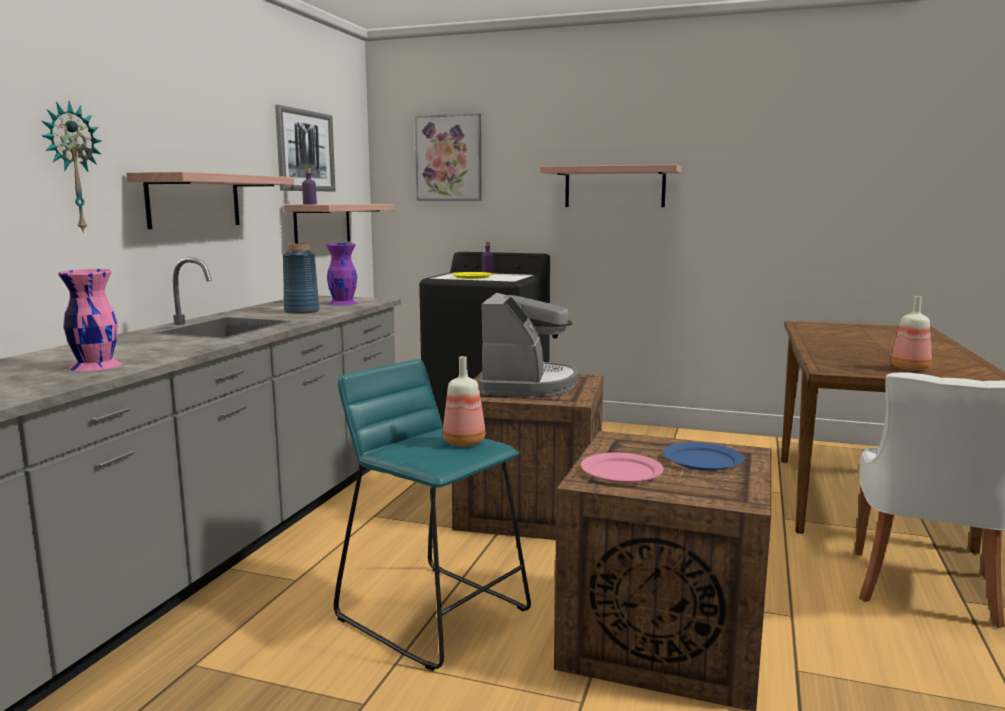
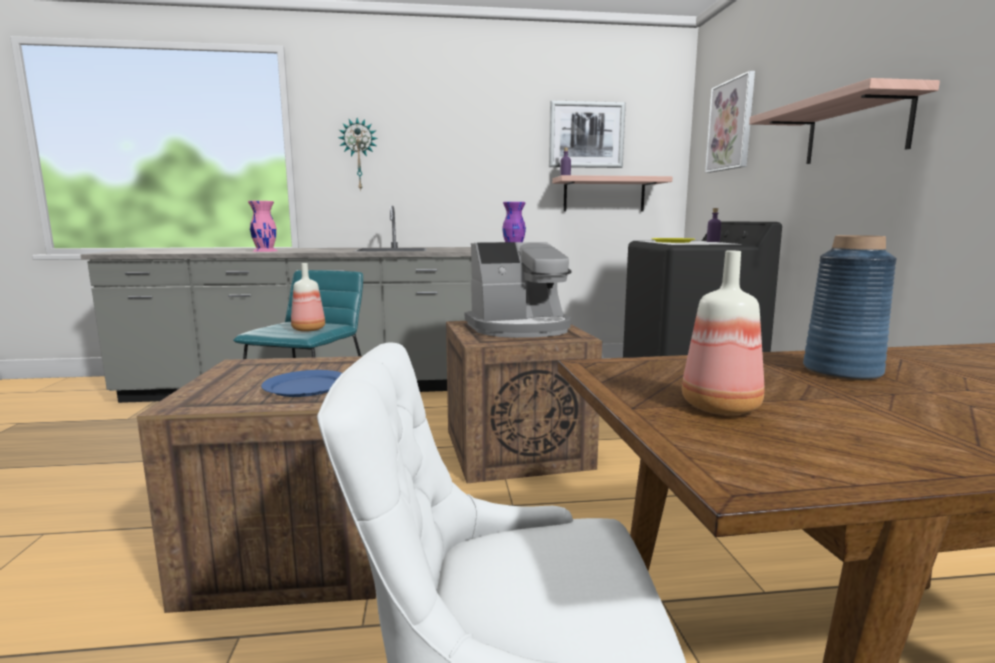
camera: 65 degrees right, 0 degrees up
(194, 201) = (454, 174): shelf -> none
(301, 311) = (465, 249): blue vase -> blue vase (841, 371)
(621, 471) = (265, 368): pink plate -> none

